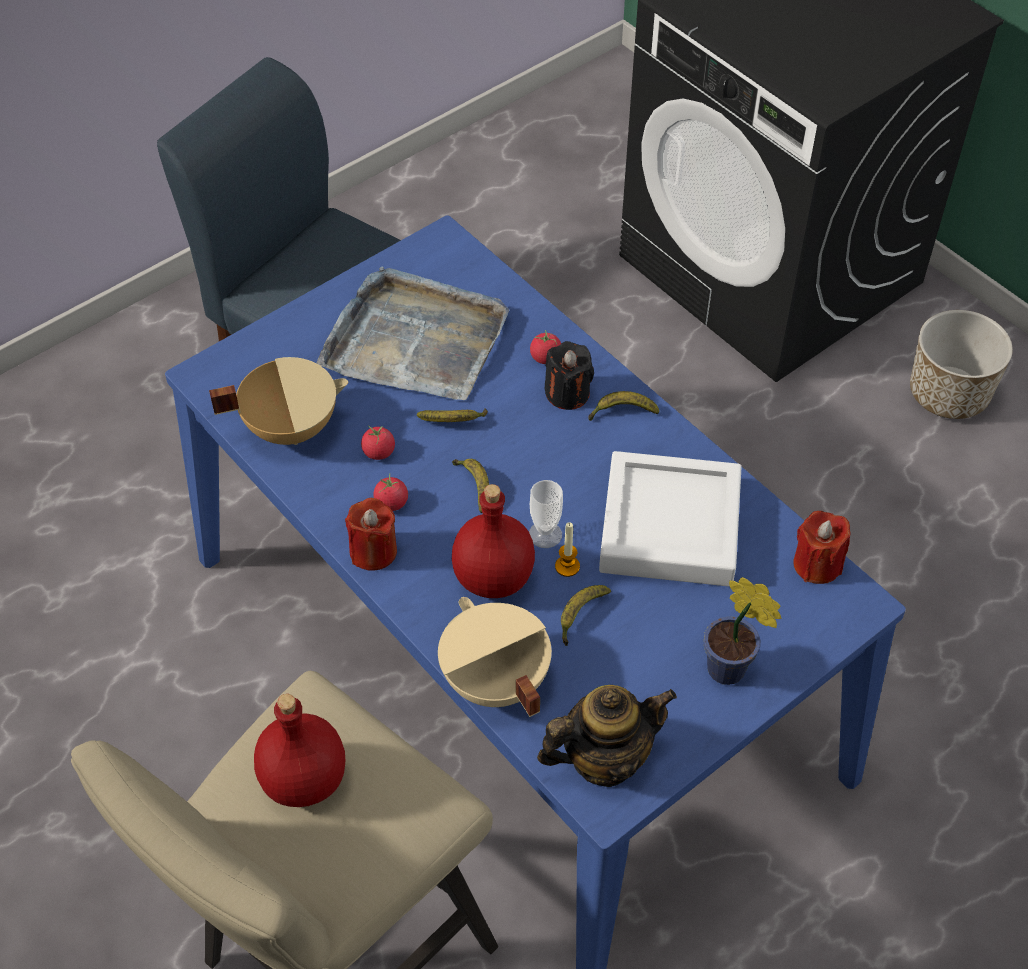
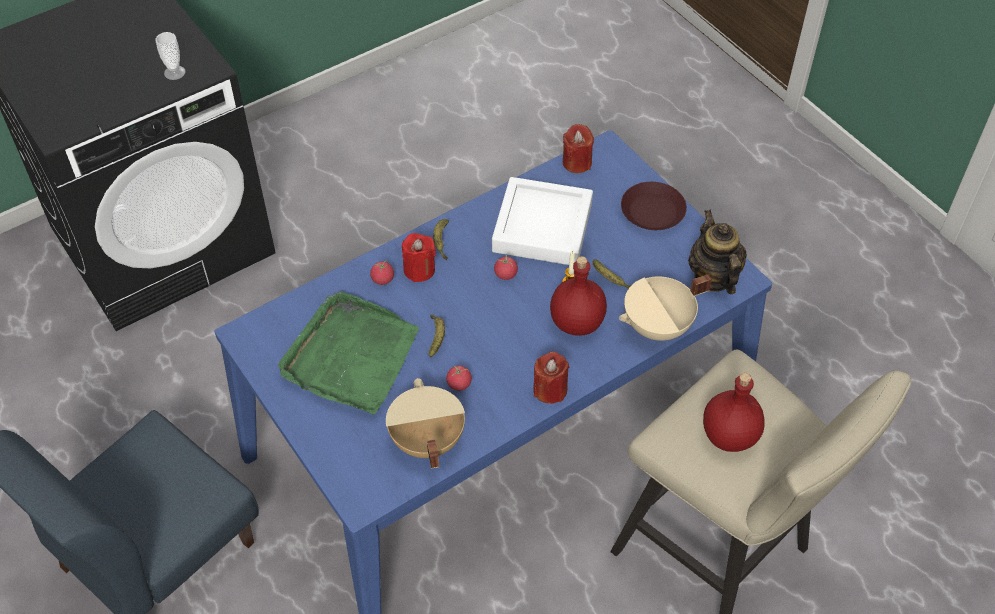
camera: 85 degrees left, 0 degrees up
(391, 503) = (507, 377): tomato -> tomato (505, 274)
(415, 341) = (350, 357): grey tray -> green tray
(474, 486) = (498, 328): banana -> none
(545, 534) = (543, 292): cup -> cup (174, 72)
(567, 393) = (419, 270): black candle -> red candle
(730, 672) = (653, 212): potted plant -> brown plate
(948, 394) = (308, 164): planter -> none

